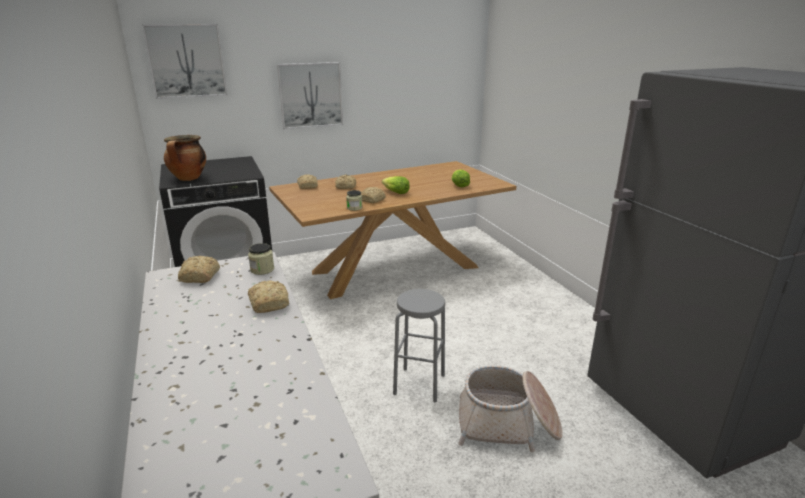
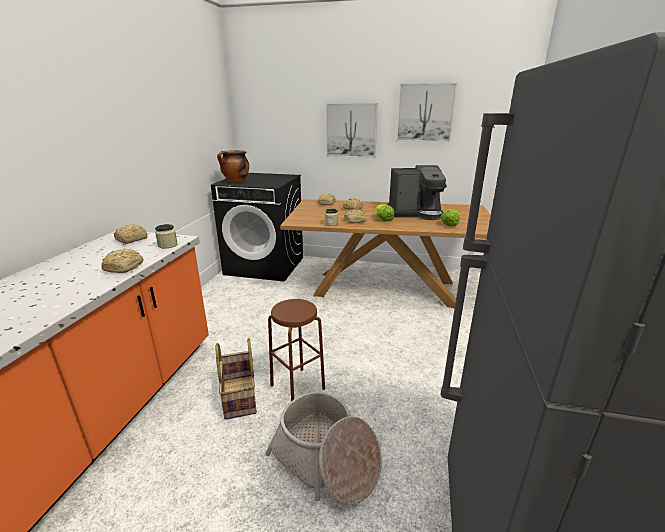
camera: 35 degrees right, 0 degrees up
(186, 61) = (263, 98): picture -> picture (425, 113)
(377, 416) = (240, 396): none -> basket
(414, 180) = (415, 213): none -> coffee machine
(419, 384) = (297, 387): grey stool -> brown stool

